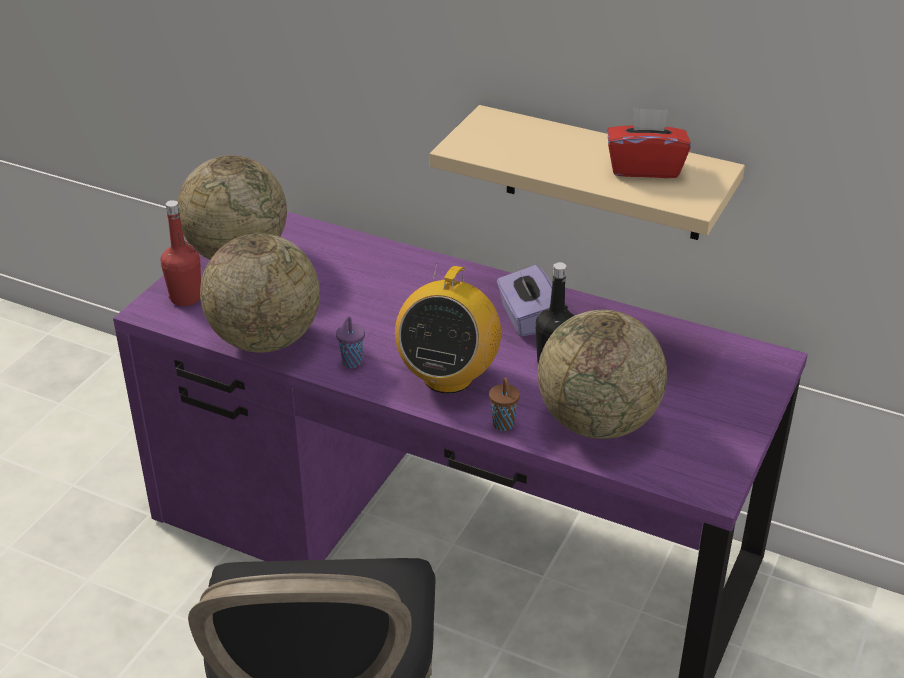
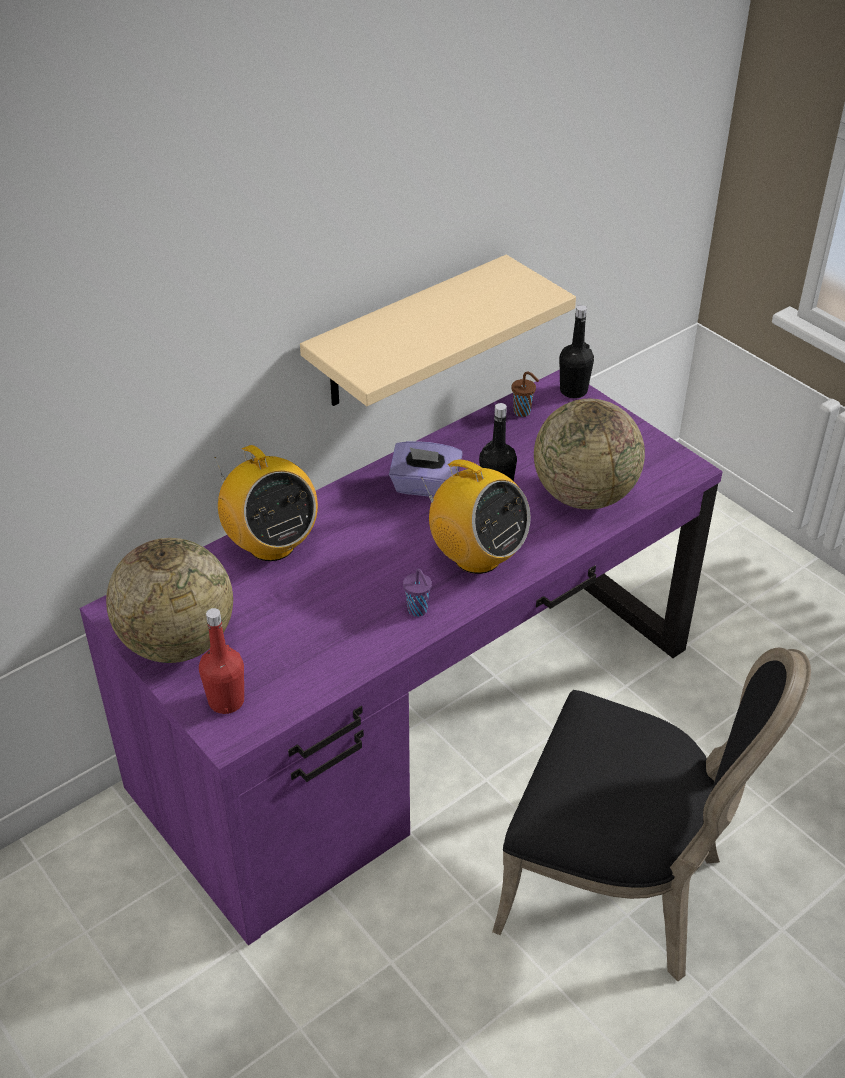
camera: 65 degrees left, 5 degrees up
(265, 340) = (342, 659): globe -> none
(381, 261) = (271, 545): none -> radio
(503, 425) = (559, 546): brown cup -> brown cup (523, 412)
(644, 168) = (478, 297): red tissue box -> none
(771, 370) = (573, 391): none -> black bottle

